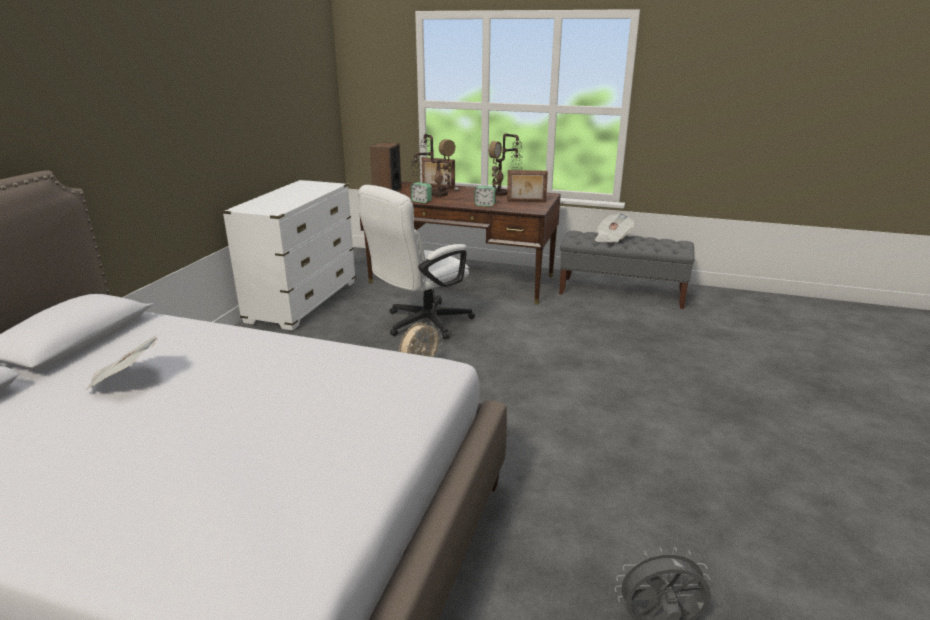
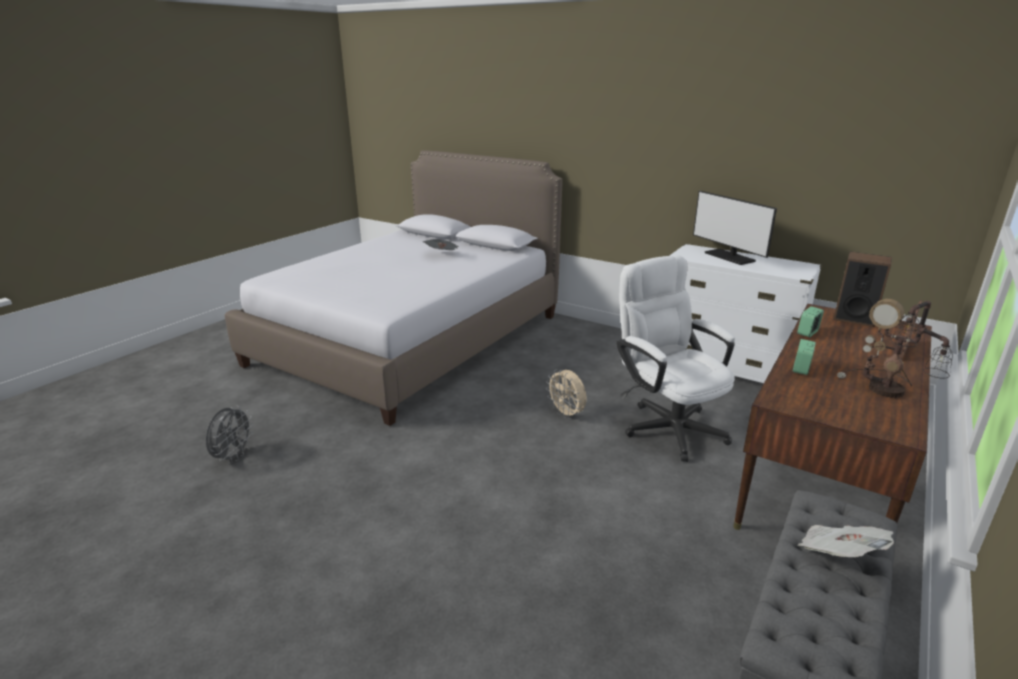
camera: 105 degrees right, 0 degrees up
(278, 199) = (729, 257): none -> monitor
(437, 194) = (853, 345): table lamp -> none
(526, 202) = (835, 404): picture frame -> none

